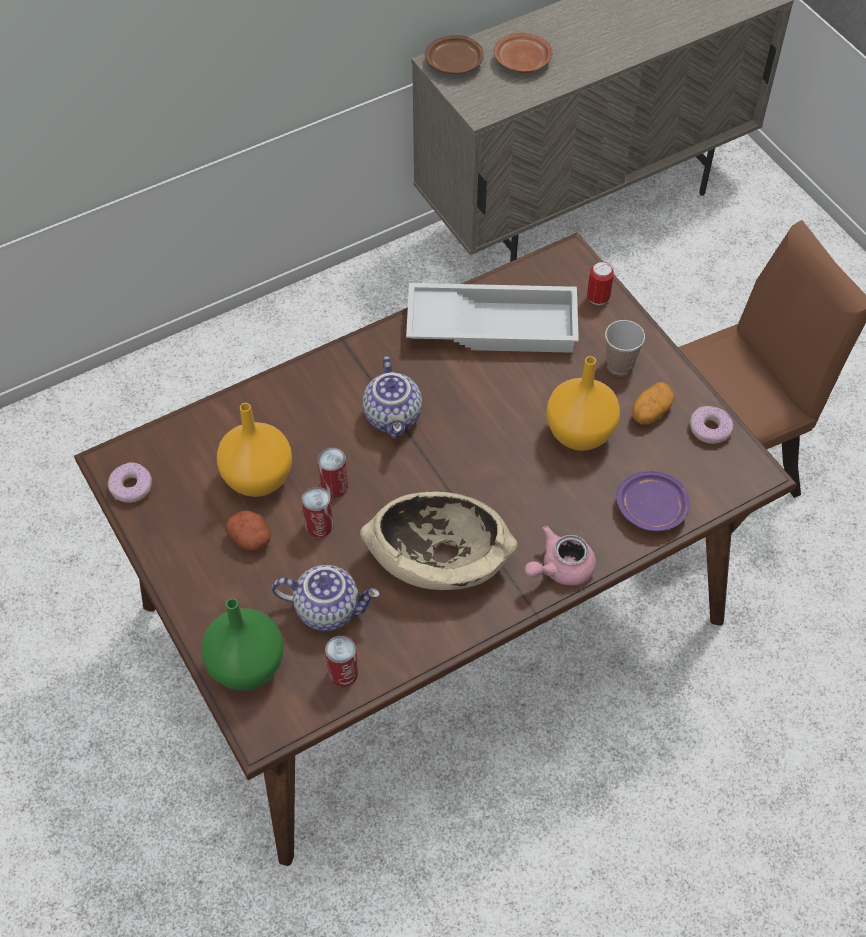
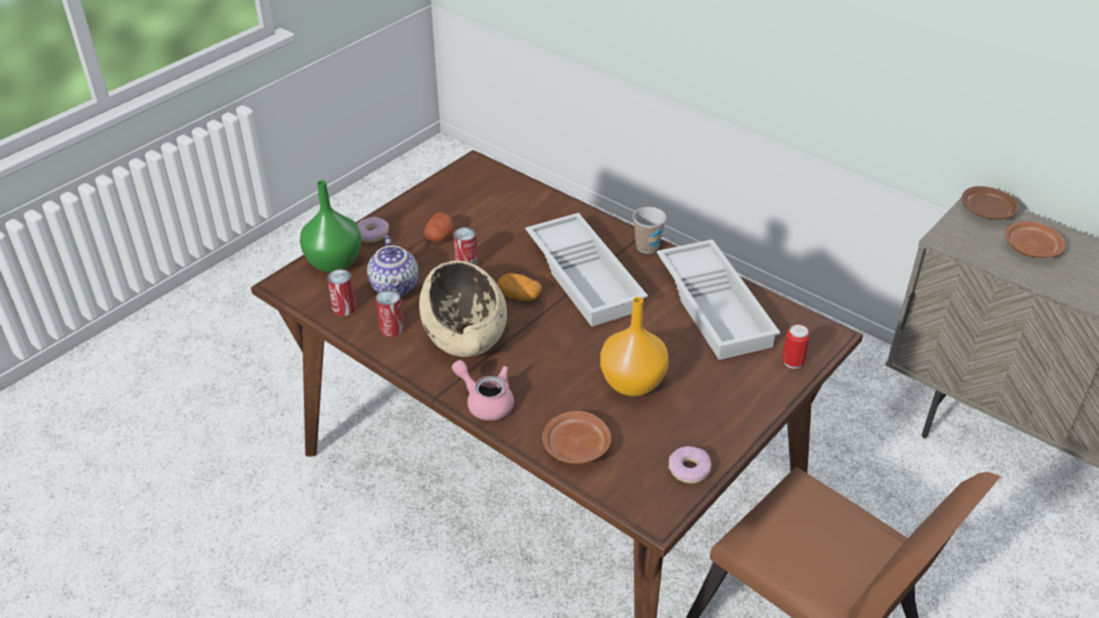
camera: 70 degrees right, 15 degrees down
(131, 487) = (457, 176): donut -> donut (372, 234)
(257, 477) = (494, 226): orange vase -> none
(334, 486) = (505, 263): can -> can (391, 329)
(394, 417) = (586, 276): teapot -> white tray
(620, 364) = (726, 392): cup -> cup (647, 247)
(650, 411) = (684, 424): potato -> potato (519, 296)
(652, 508) = (576, 447): purple plate -> brown plate

